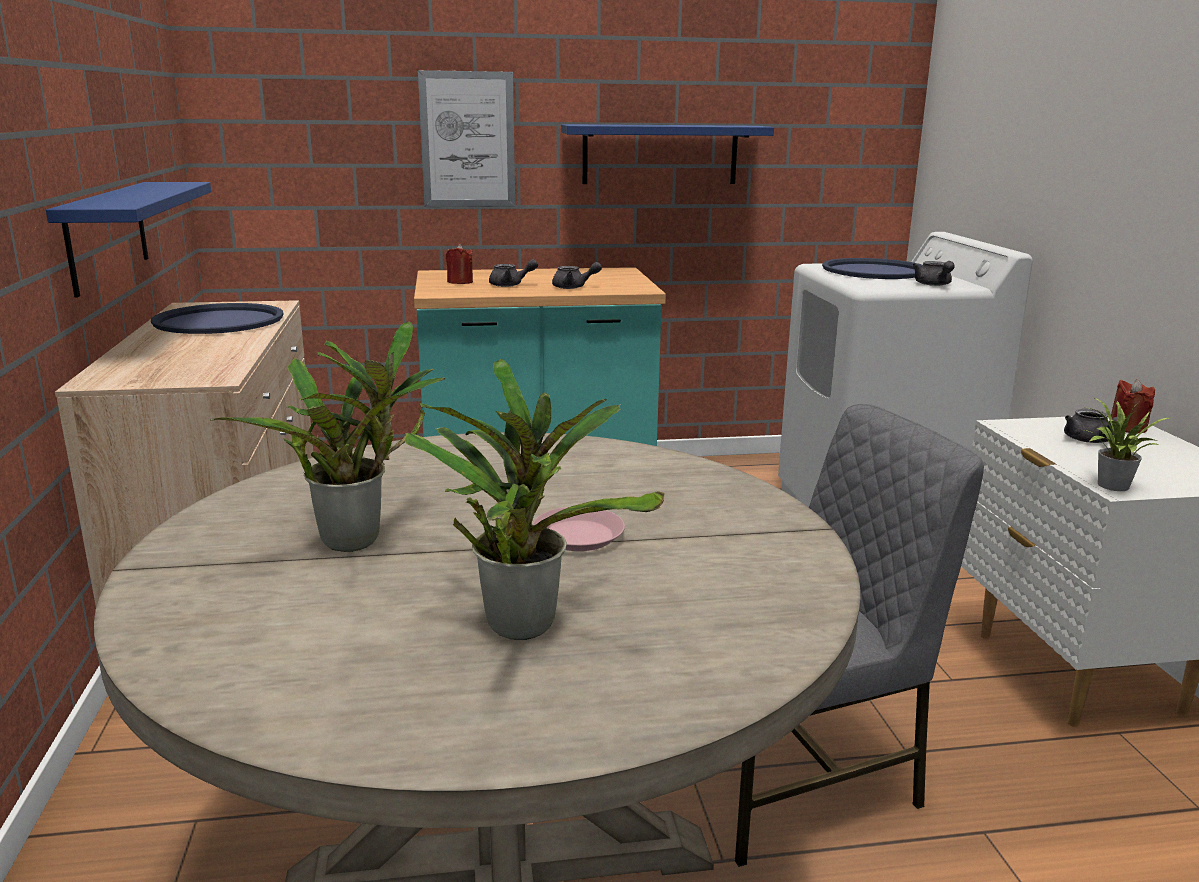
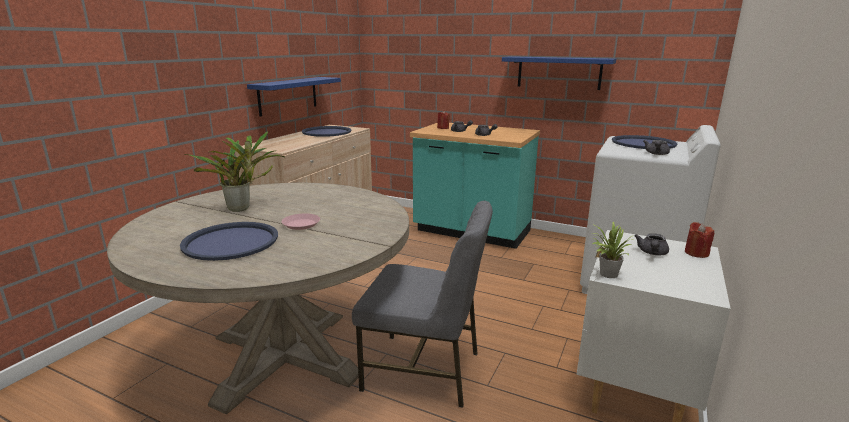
camera: 35 degrees right, 0 degrees up
(467, 140) = (466, 63): picture -> none
(521, 620) = (230, 242): potted plant -> blue tray

